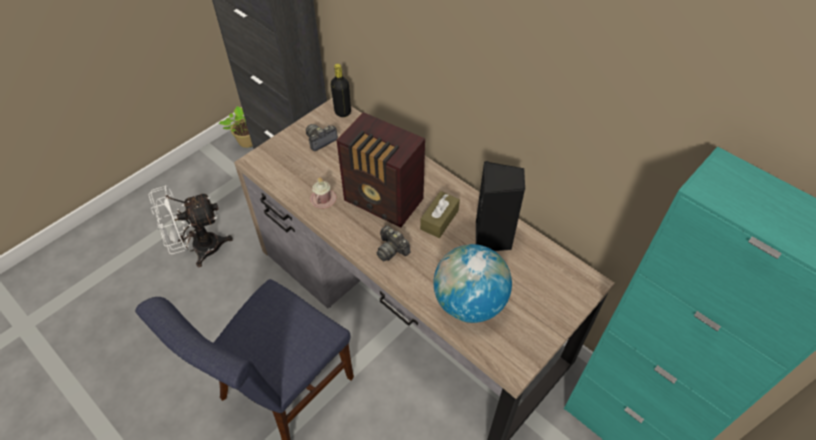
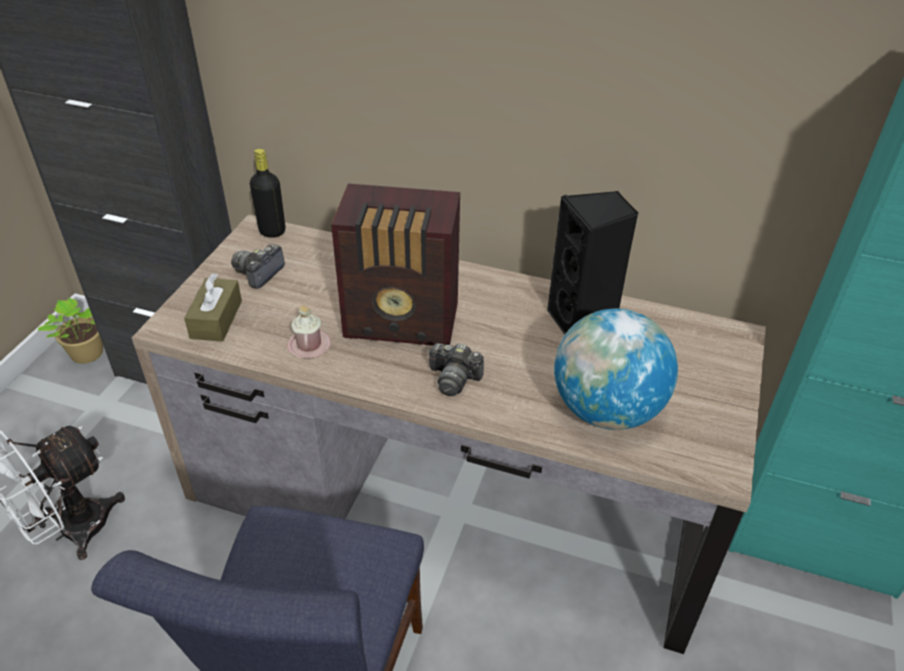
camera: 25 degrees left, 10 degrees down
(439, 220) = (496, 322): brown tissue box -> brown tissue box (216, 319)

